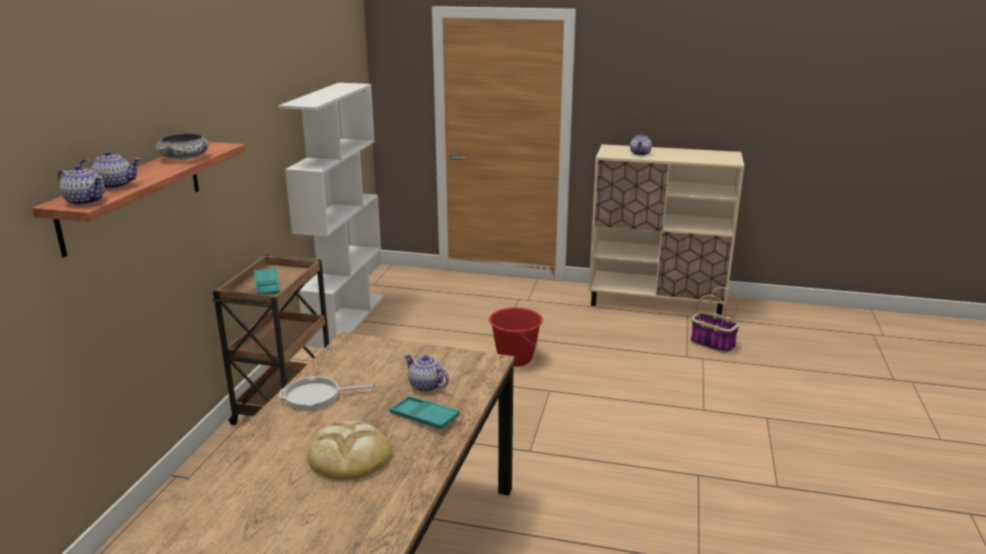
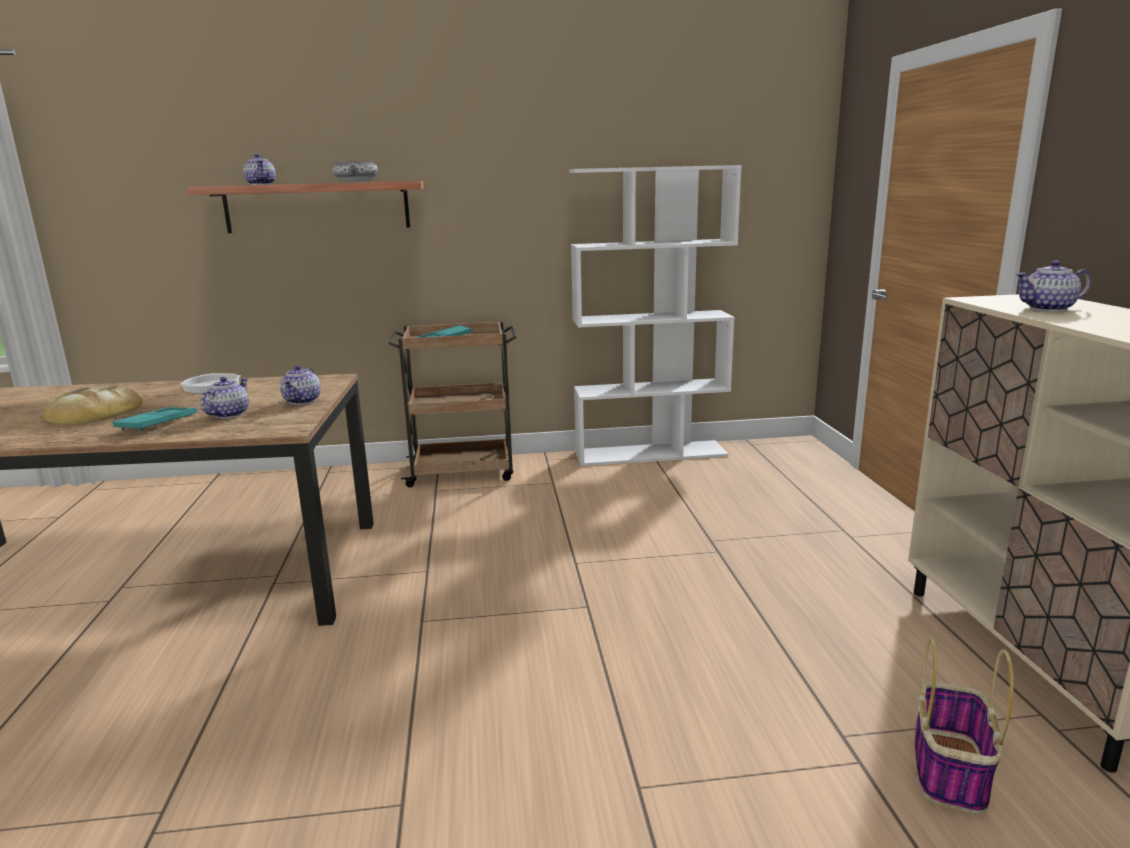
camera: 70 degrees right, 5 degrees down
(85, 201) = (215, 185): teapot -> teapot (303, 401)
(515, 359) = (655, 563): red bucket -> none

